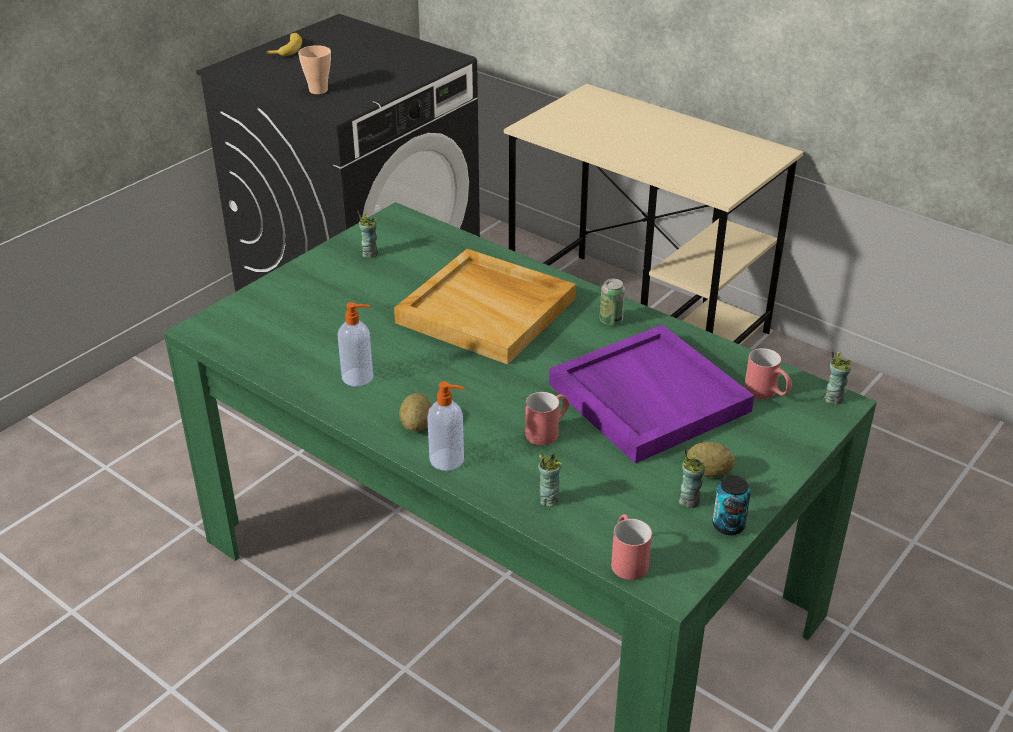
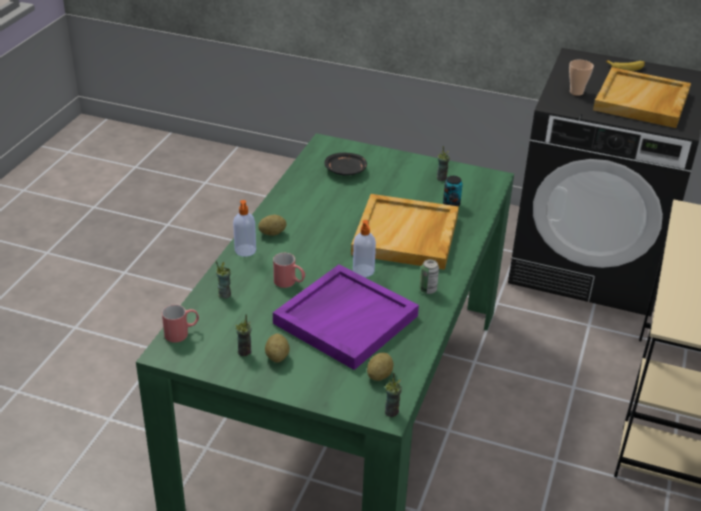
camera: 70 degrees right, 0 degrees up
(294, 325) = (346, 170): none -> black plate
(359, 377) = (307, 204): soap dispenser -> soap dispenser (363, 271)
(373, 62) = (642, 102): none -> beige tray
(728, 525) = (226, 371): can -> can (451, 204)
(766, 394) = (379, 375): red mug -> potato

